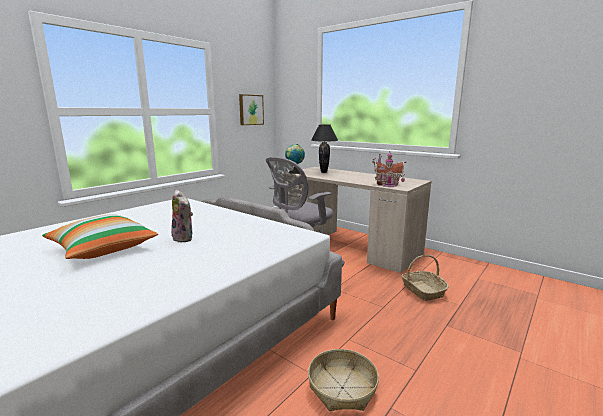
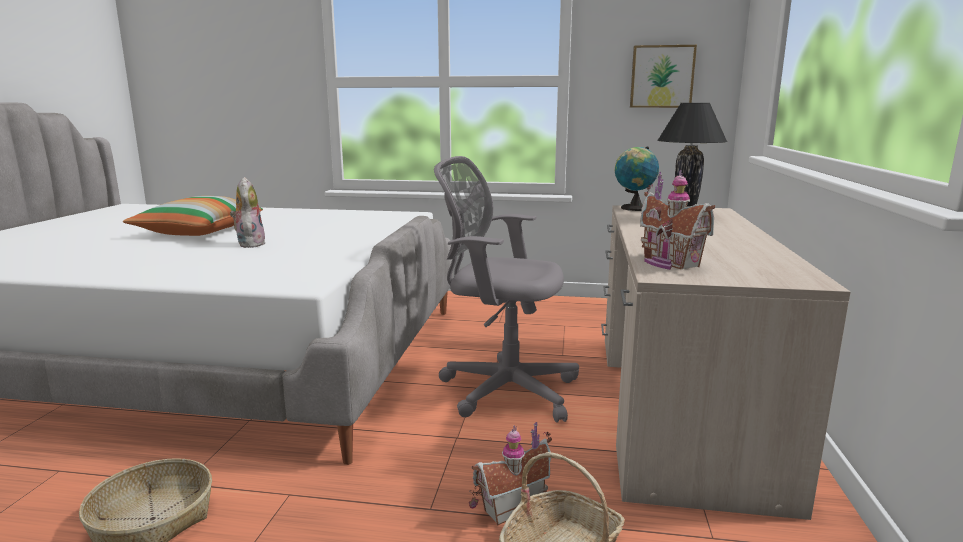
camera: 60 degrees right, 0 degrees up
(184, 238) = (249, 244): plush toy -> plush toy turned 150 degrees clockwise
(391, 291) = (509, 506): none -> toy house

